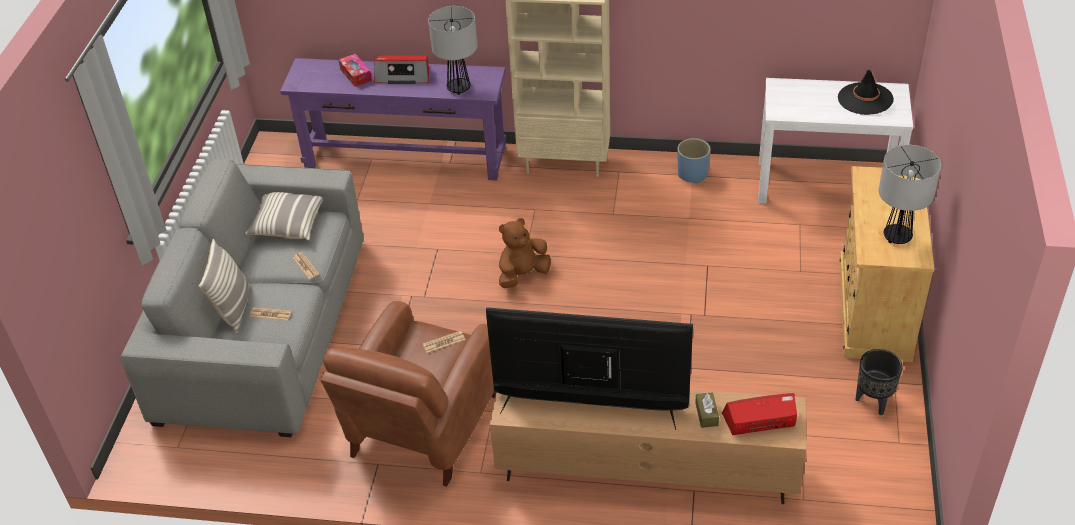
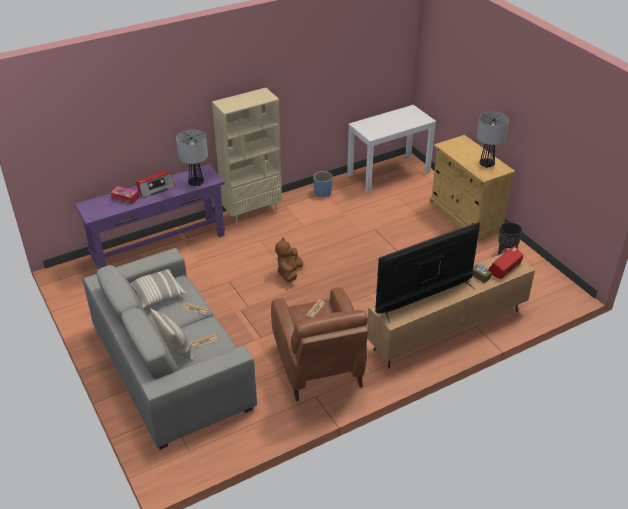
camera: 40 degrees left, 5 degrees down
(865, 99) = (402, 117): black hat -> none

